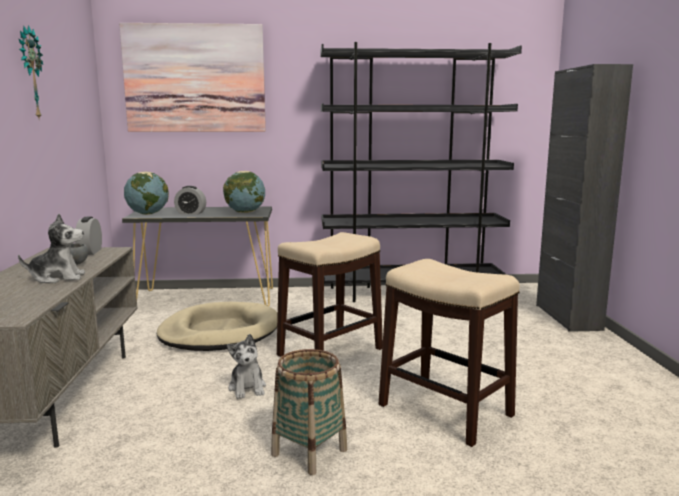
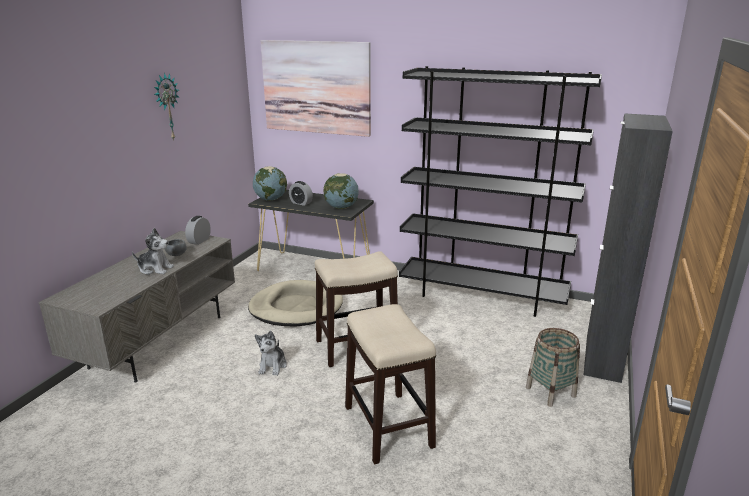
camera: 25 degrees right, 10 degrees up
(309, 452) = (266, 432): basket -> basket (550, 391)

